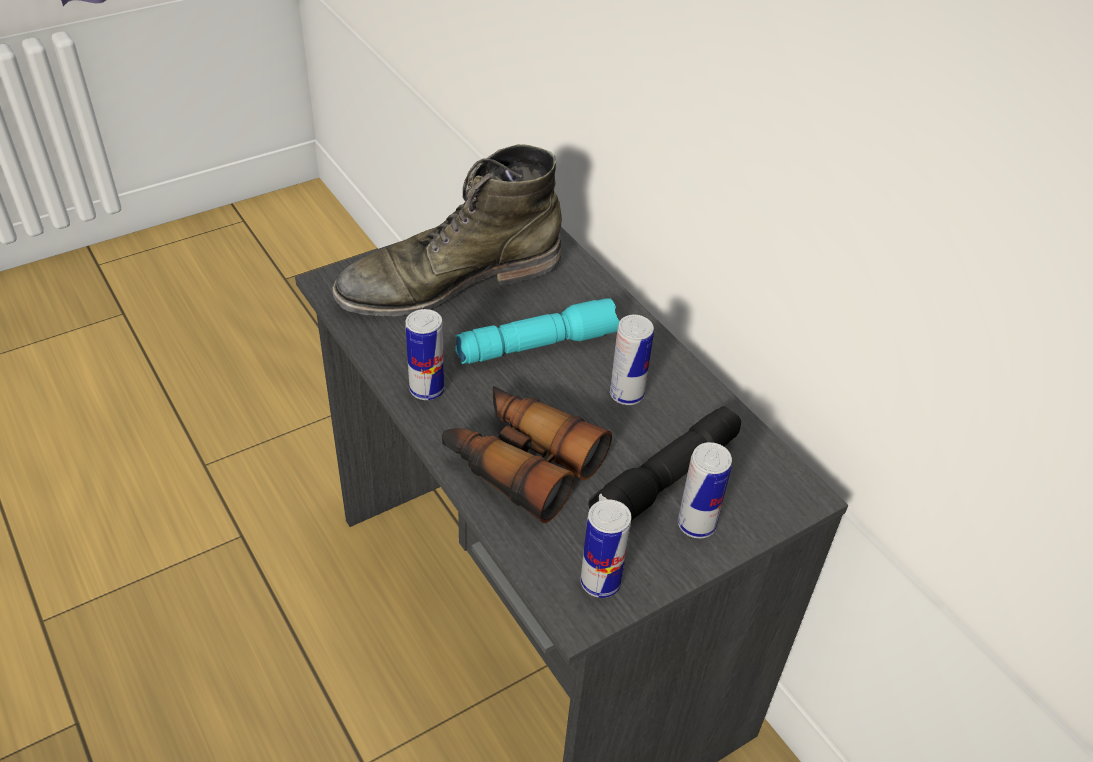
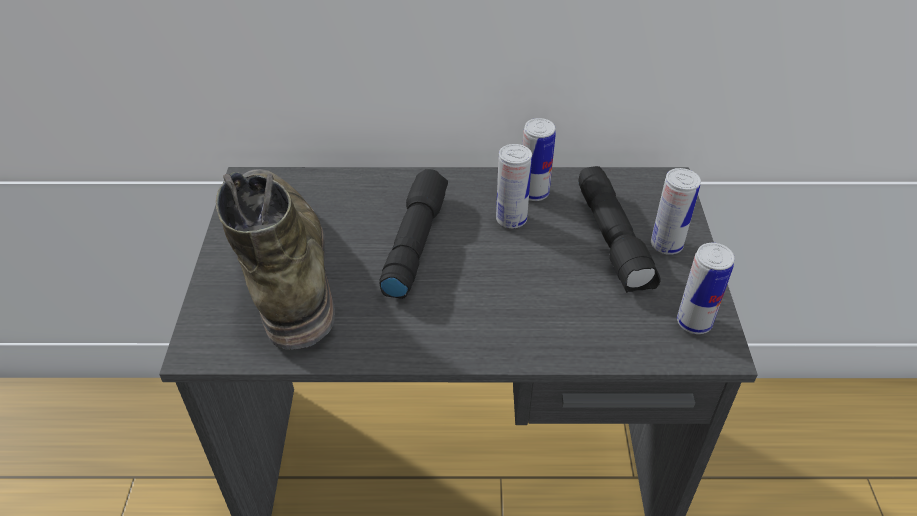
camera: 55 degrees left, 0 degrees up
(427, 389) = (409, 337): can -> can (534, 193)
(449, 280) = (282, 263): green boot -> green boot turned 150 degrees clockwise
(521, 462) = (541, 313): binoculars -> none
(538, 343) = (413, 242): turquoise flashlight -> black flashlight

